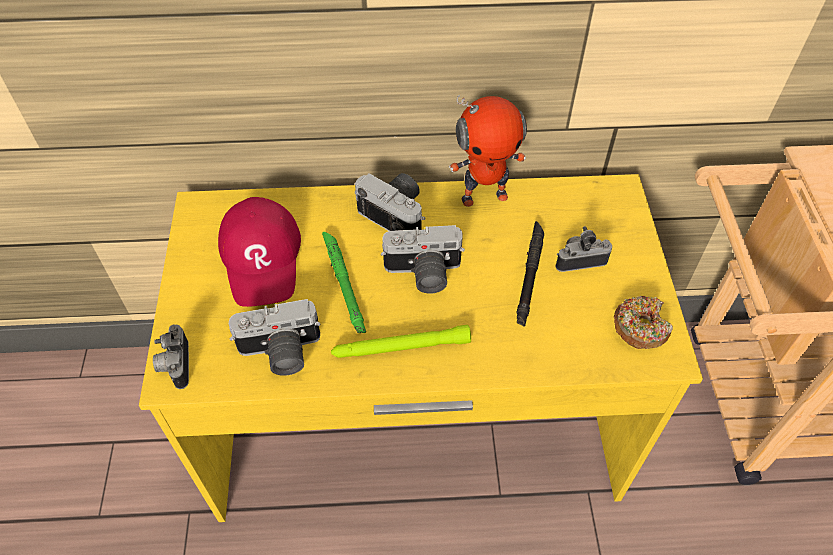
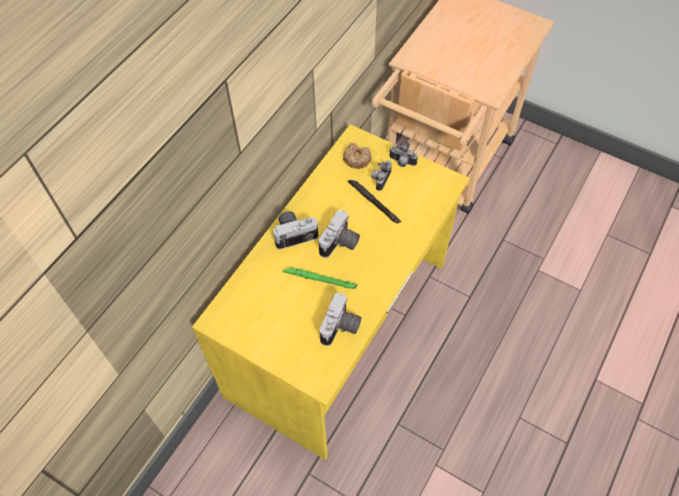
camera: 55 degrees left, 5 degrees up
(175, 365) = (314, 377): camera -> camera (401, 162)
(262, 257) = (274, 307): red cap -> none
(401, 347) = (375, 276): green flashlight -> none
(484, 196) = (313, 191): toy robot -> none
(640, 327) = (431, 181): donut -> donut (356, 159)

